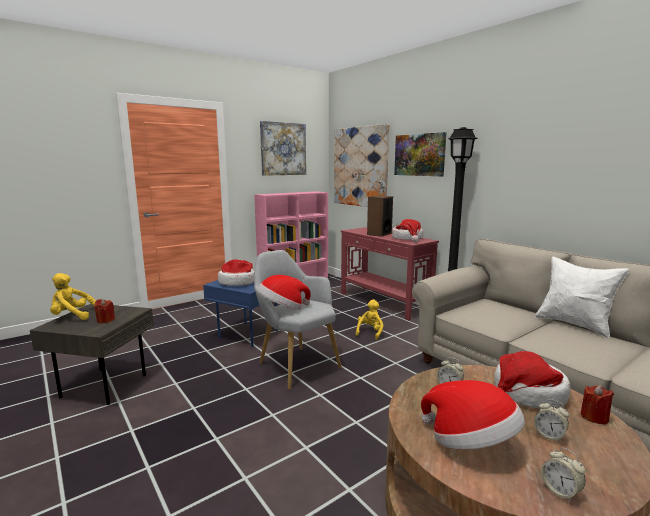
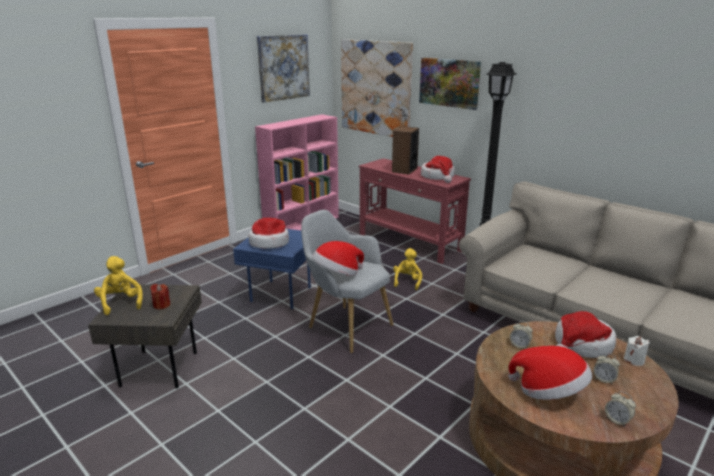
camera: 10 degrees left, 10 degrees up
(73, 316) = (121, 303): yellow plush toy -> yellow plush toy turned 75 degrees clockwise
(574, 324) = (608, 269): white pillow -> none
(594, 417) = (634, 360): red candle -> white candle

